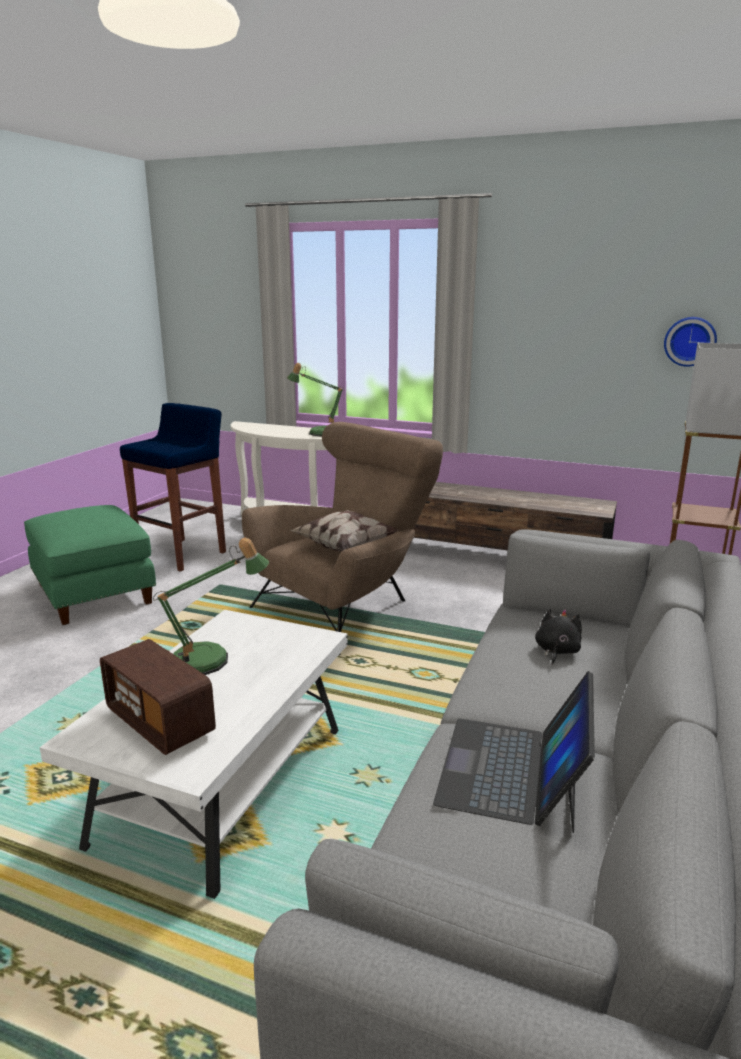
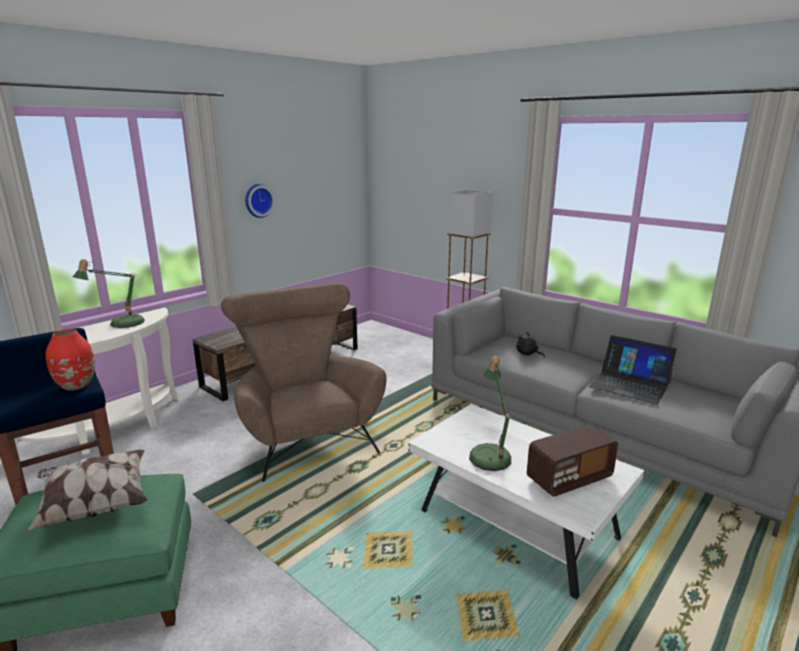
camera: 70 degrees left, 0 degrees up
(174, 447) = (76, 385): none -> red vase
(345, 547) = (318, 385): pillow -> pillow (95, 504)
(689, 341) = (338, 193): wall clock -> wall clock (258, 200)

